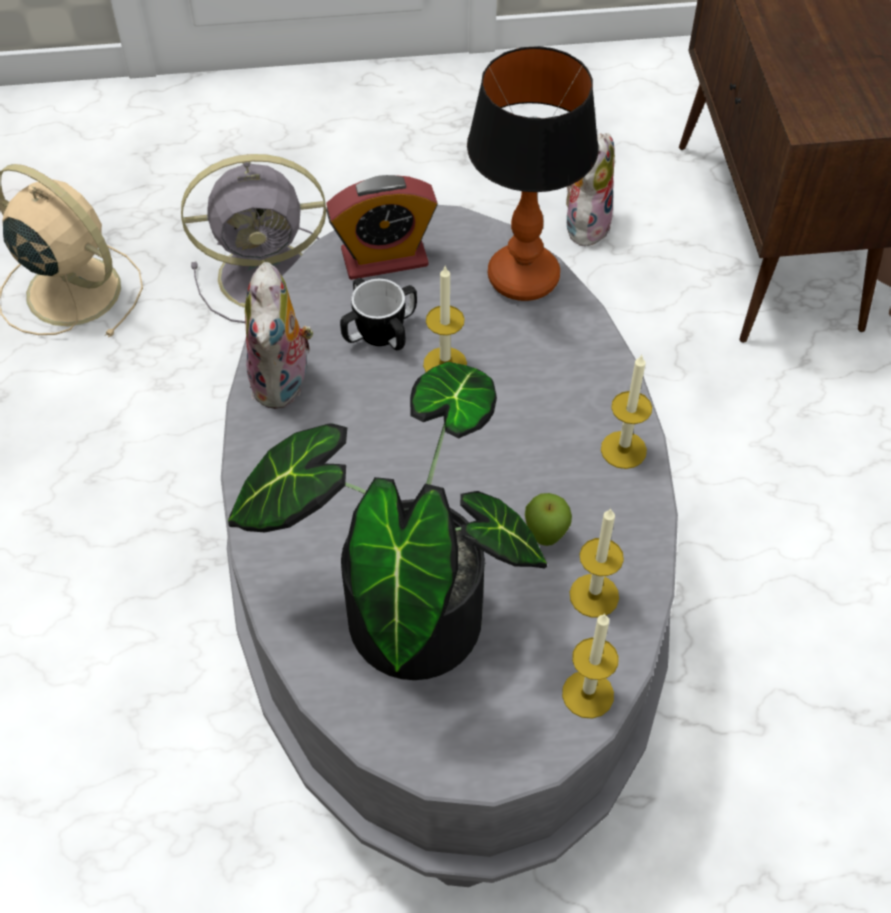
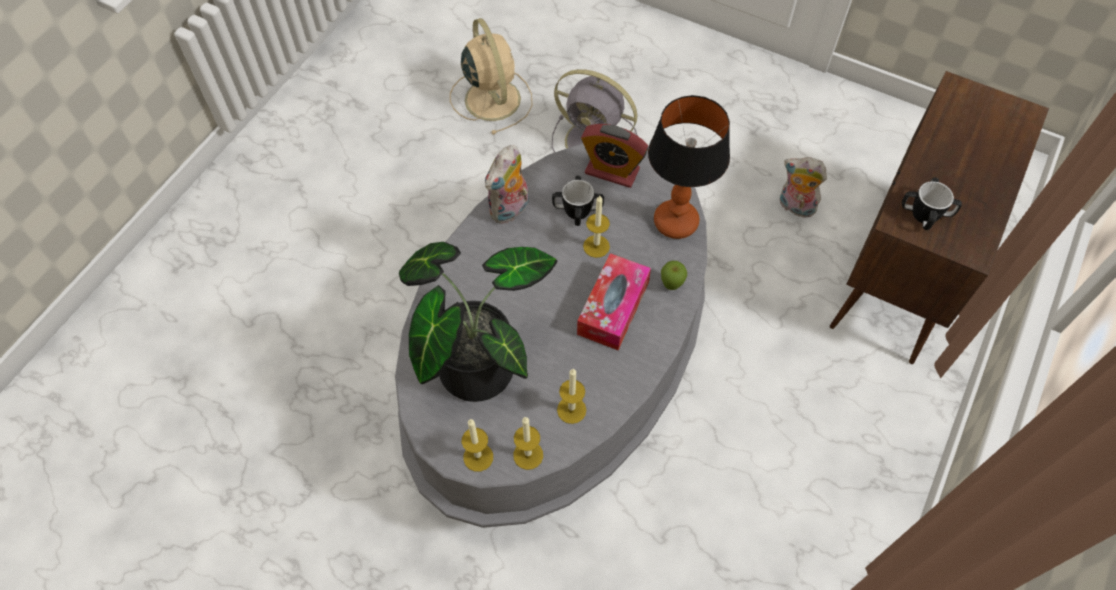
camera: 35 degrees right, 5 degrees up
(535, 430) = (613, 308): none -> tissue box
(545, 538) = (572, 366): apple -> apple (671, 285)
(585, 224) = (794, 207): plush toy -> plush toy turned 120 degrees counterclockwise
(623, 450) = (650, 345): candle -> candle (478, 457)
(830, 100) = (924, 214): none -> mug

